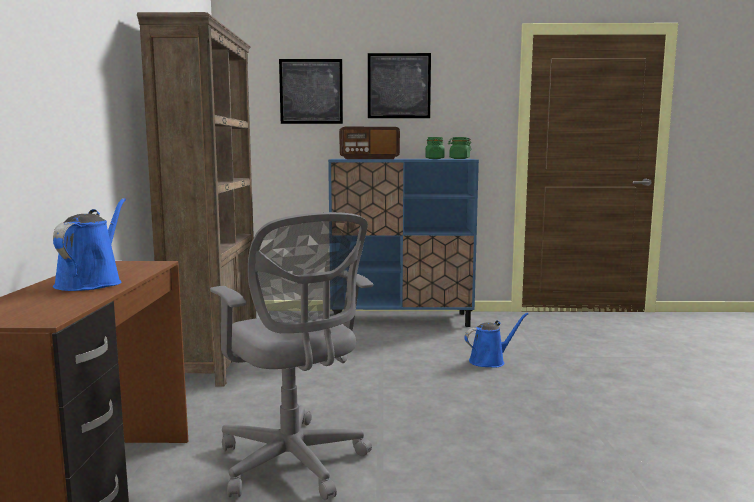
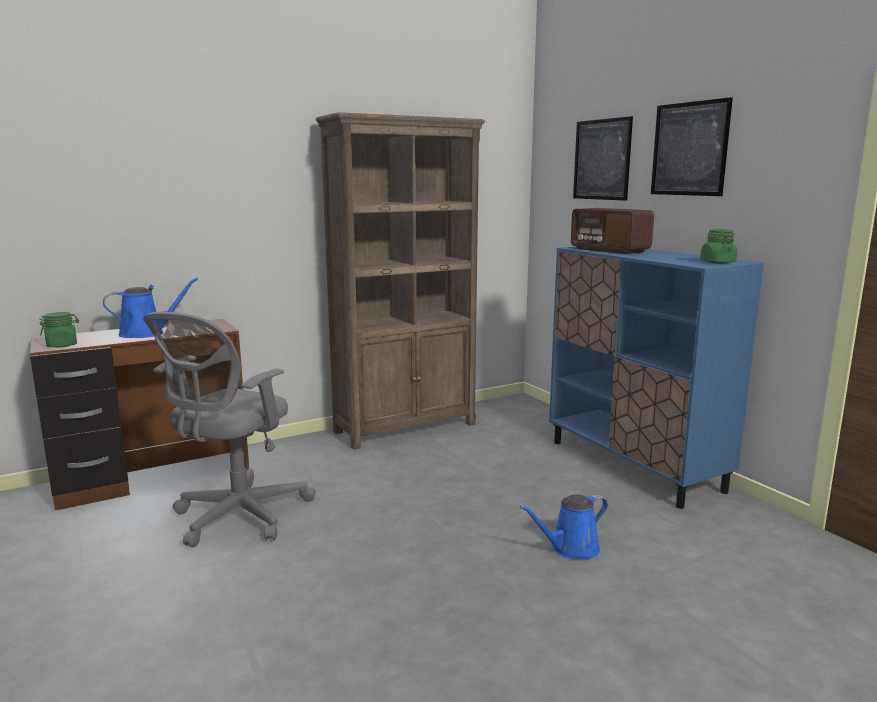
camera: 60 degrees right, 5 degrees up
(434, 158) = (680, 259): green jar -> green jar (62, 345)
(490, 361) = (571, 548): blue watering can -> blue watering can turned 120 degrees clockwise

